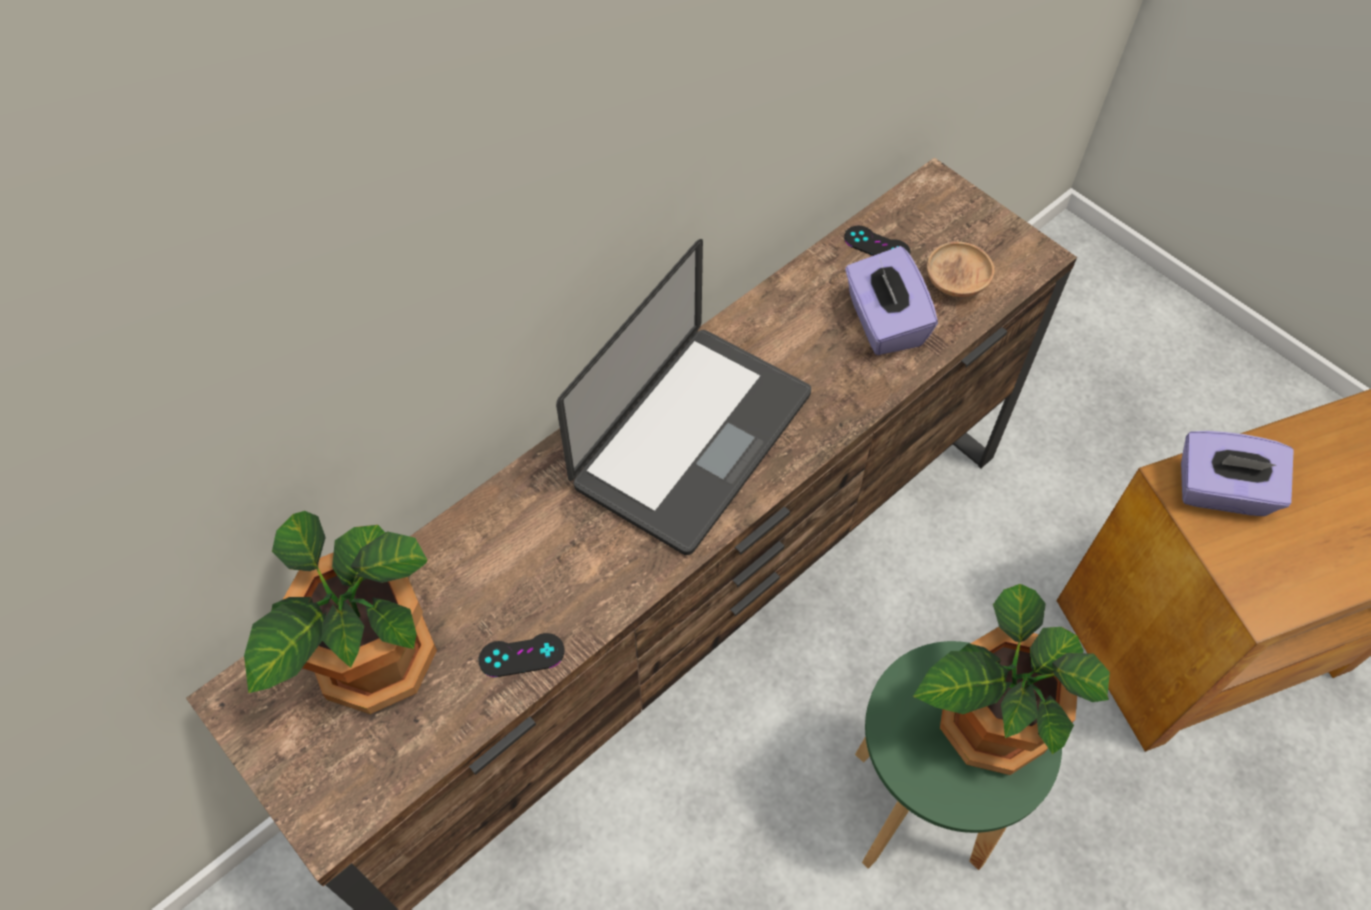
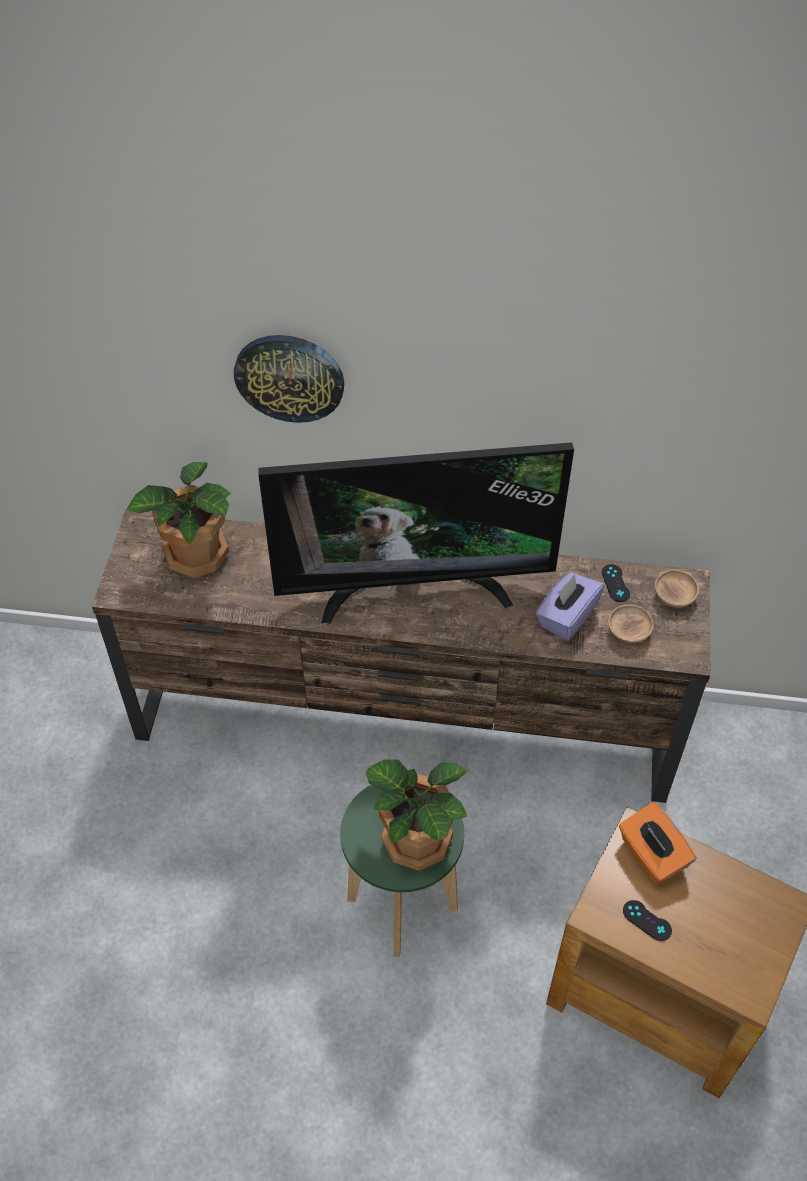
camera: 50 degrees right, 5 degrees down
(382, 256) = (289, 377): none -> wall clock
(521, 655) = (244, 601): black game controller -> black game controller (647, 920)
(693, 440) = (414, 587): laptop -> television
(943, 210) = (674, 596): none -> brown bowl
(1221, 492) = (651, 855): purple tissue box -> orange tissue box

